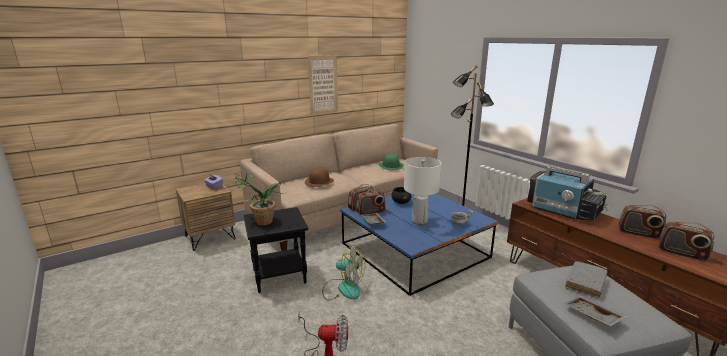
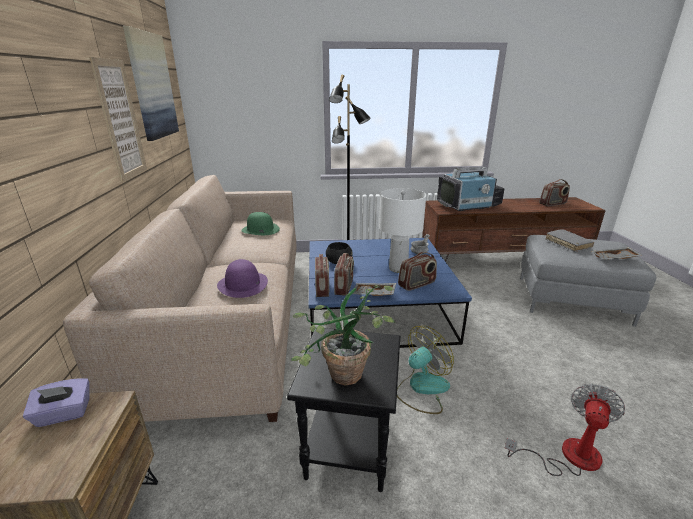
camera: 60 degrees left, 5 degrees up
(319, 181) = (243, 284): brown hat -> purple hat
(364, 66) = (152, 86): none -> picture
(638, 233) = (519, 202): radio -> radio (417, 284)

